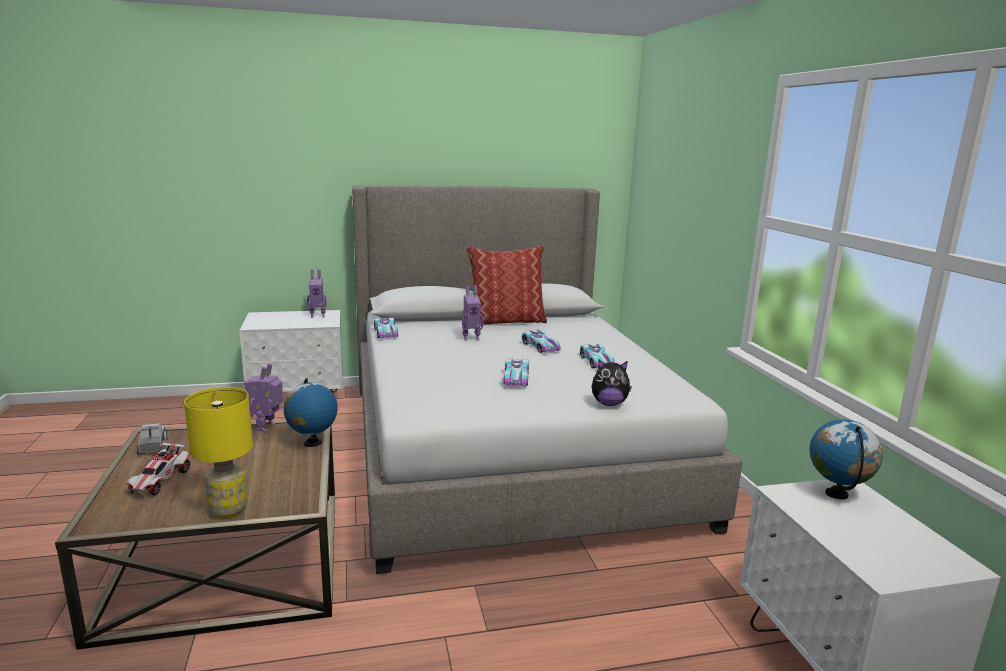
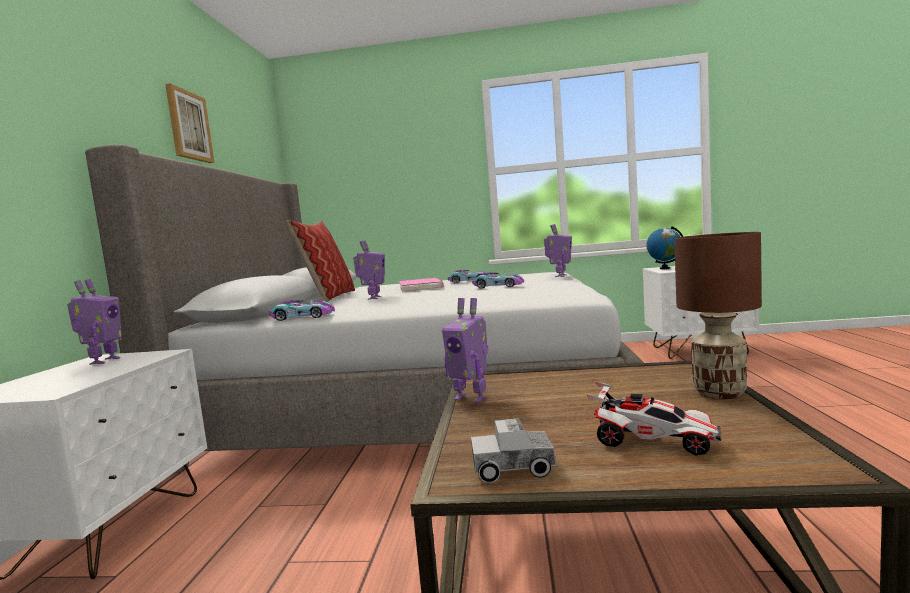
camera: 70 degrees left, 10 degrees down
(229, 509) = (718, 392): yellow table lamp -> brown table lamp
(312, 443) = (533, 374): globe -> none
(470, 147) = (189, 126): none -> picture
(540, 346) = (420, 288): toy car -> pink book
(609, 404) = (560, 276): plush toy -> toy robot

